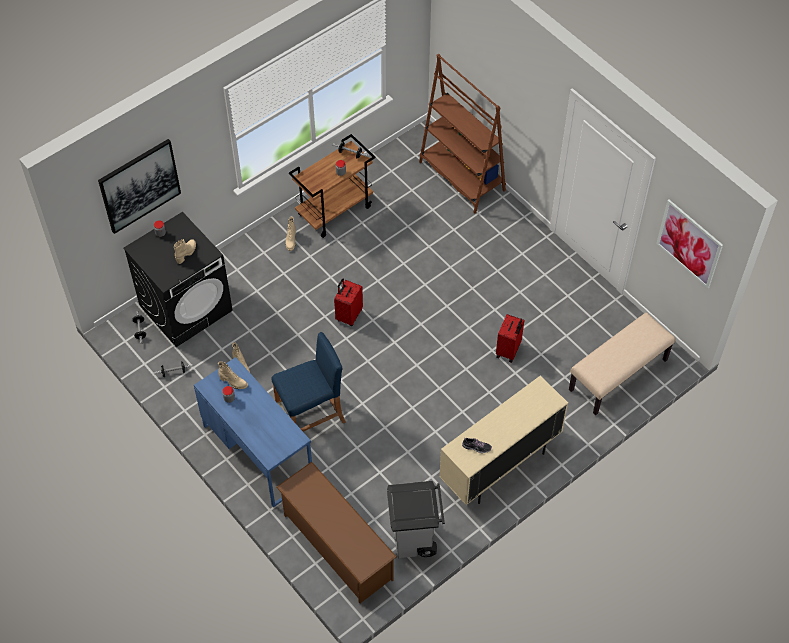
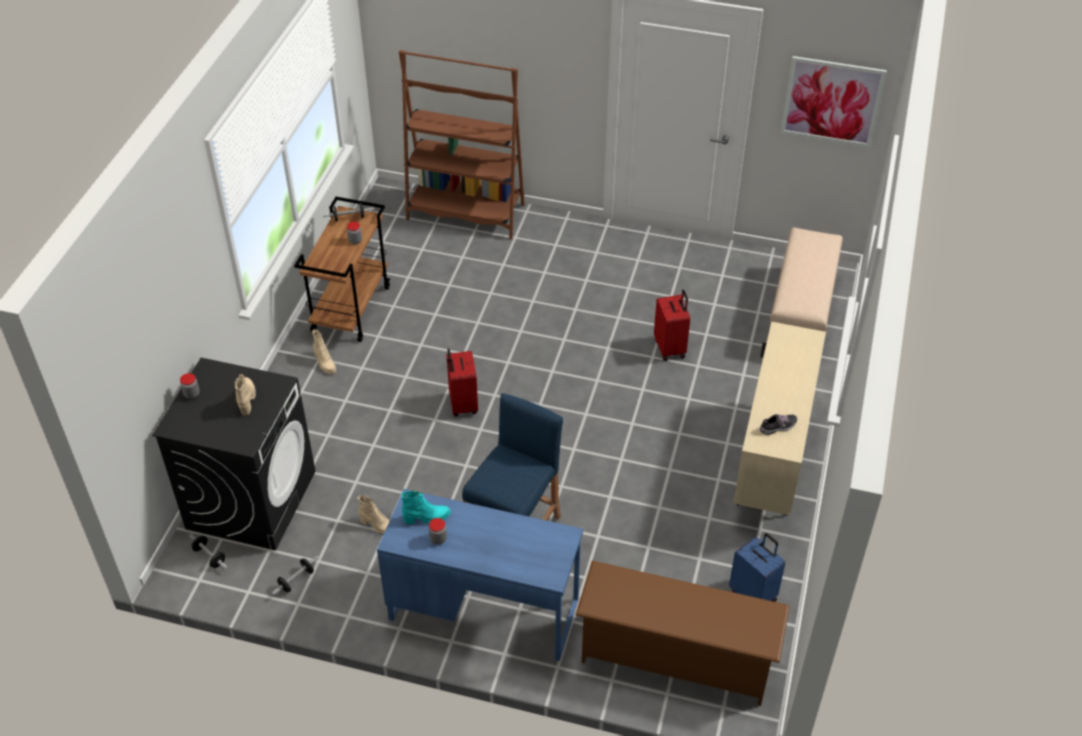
camera: 35 degrees left, 10 degrees down
(139, 185) = (149, 322): picture -> none
(233, 382) = (427, 518): beige boot -> turquoise boot
(414, 539) = (754, 594): grey trash can -> blue suitcase

